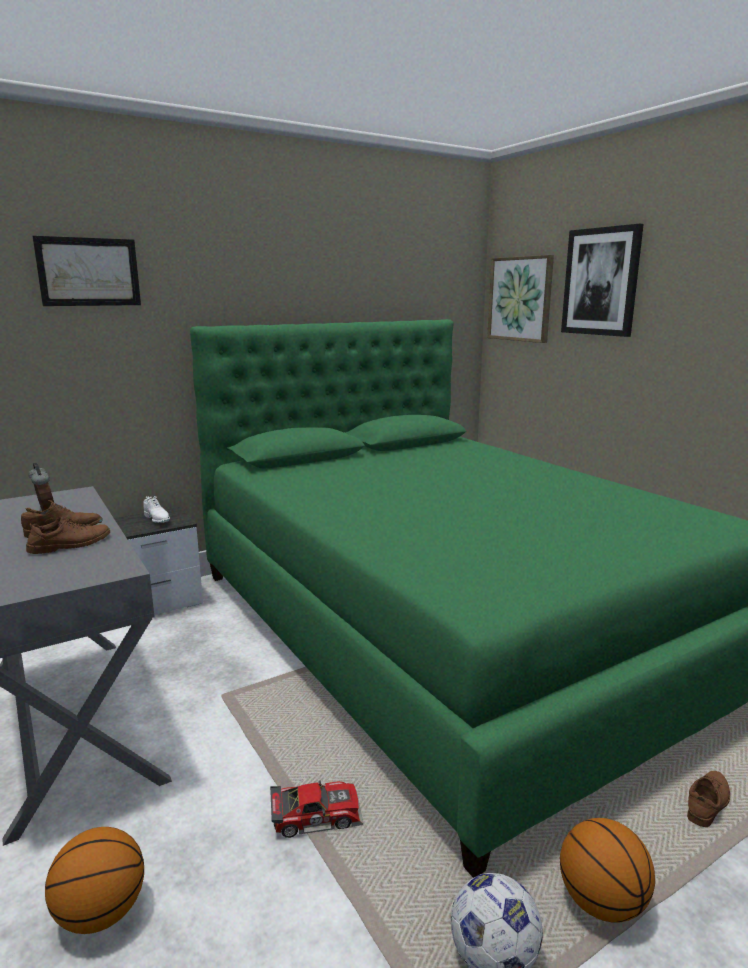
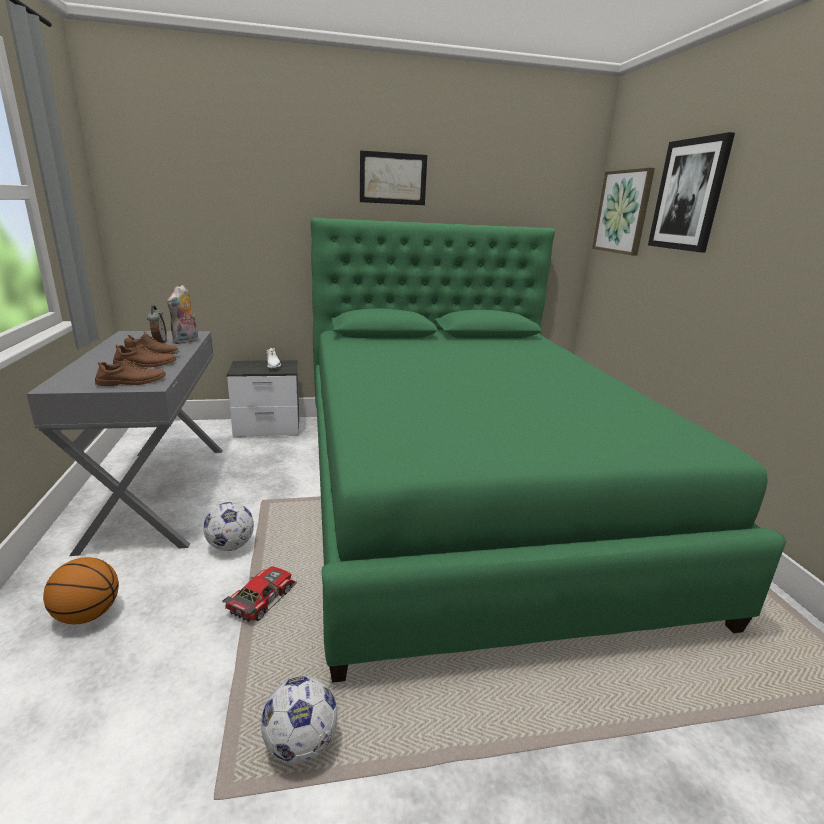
camera: 20 degrees right, 5 degrees up
(80, 505) = (186, 341): none -> plush toy
(89, 272) = (239, 169): picture -> picture (393, 178)
(226, 762) = (230, 546): none -> football
(316, 814) = (260, 598): toy car -> toy car turned 75 degrees counterclockwise
(601, 903) = (418, 740): basketball -> none
(708, 802) = (584, 698): brown shoe -> brown shoe (132, 382)

